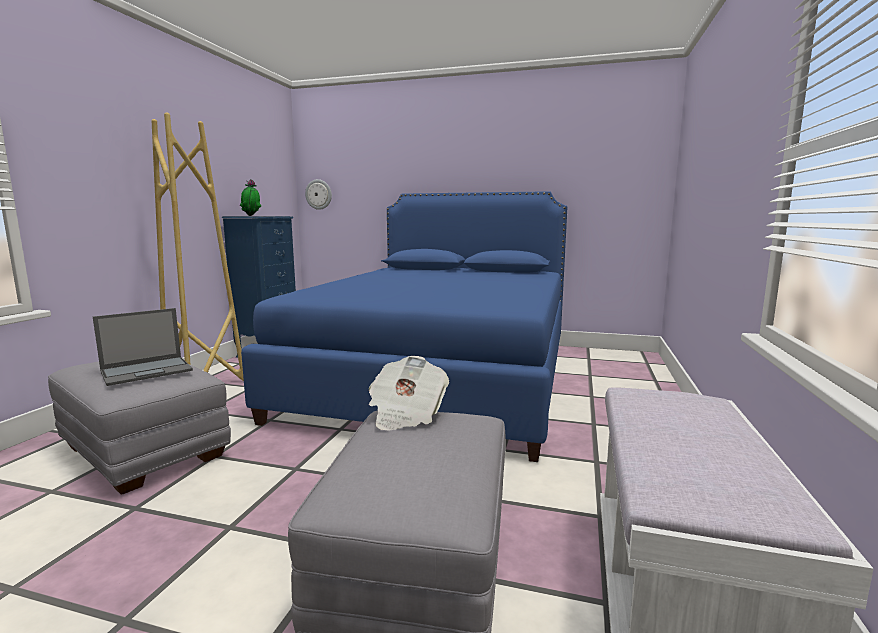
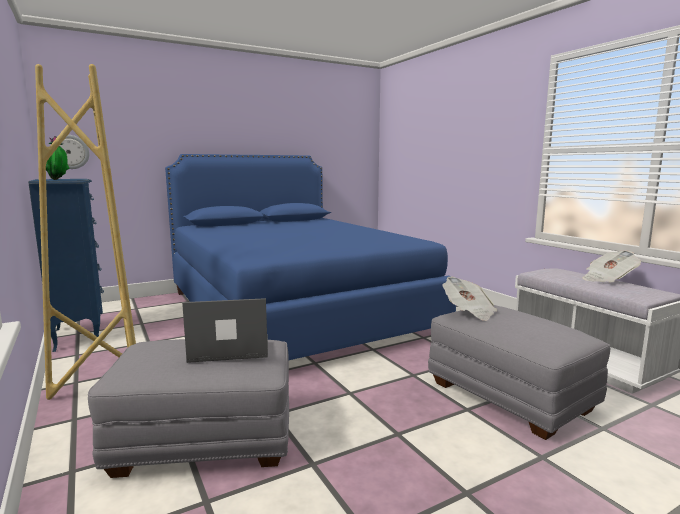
camera: 45 degrees left, 0 degrees up
(148, 370) = (228, 348): laptop -> laptop turned 105 degrees counterclockwise
(735, 444) = (607, 279): none -> newspaper

